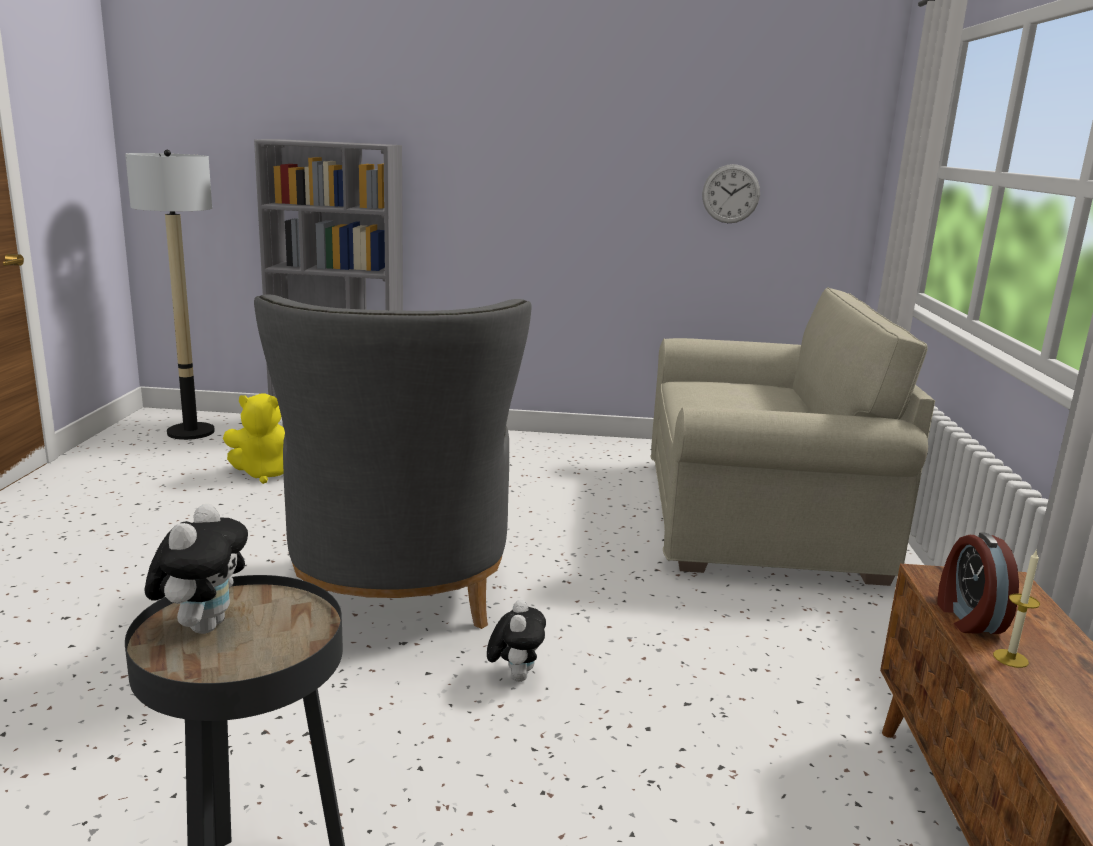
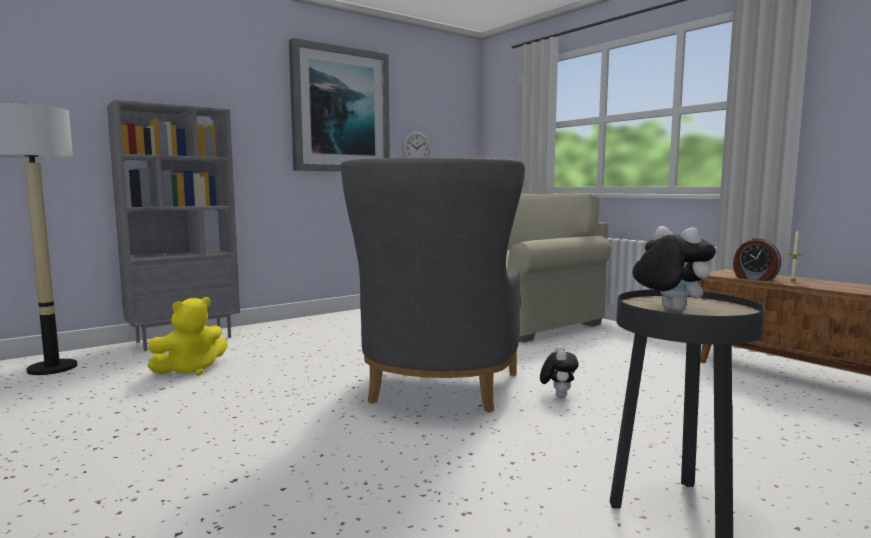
camera: 40 degrees left, 10 degrees down
(398, 603) = (435, 393): grey armchair -> grey armchair turned 60 degrees clockwise
(515, 676) = (558, 395): plush toy -> plush toy turned 45 degrees clockwise
(591, 133) = (340, 110): none -> picture

